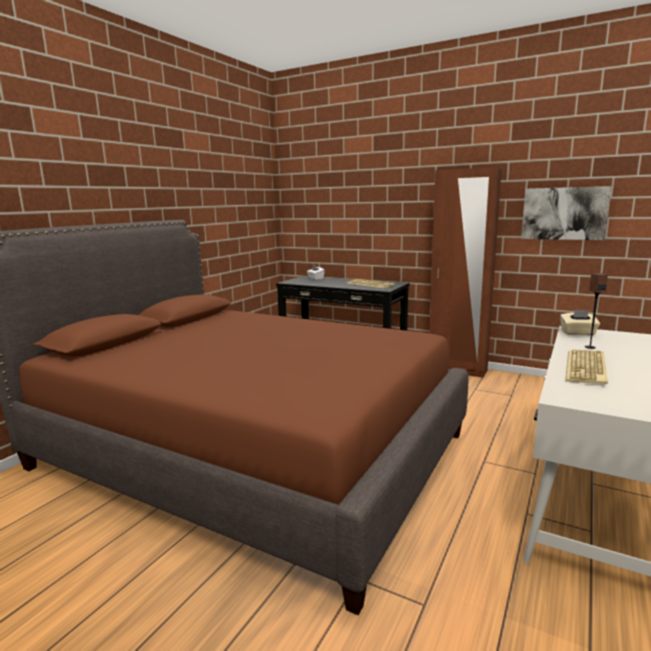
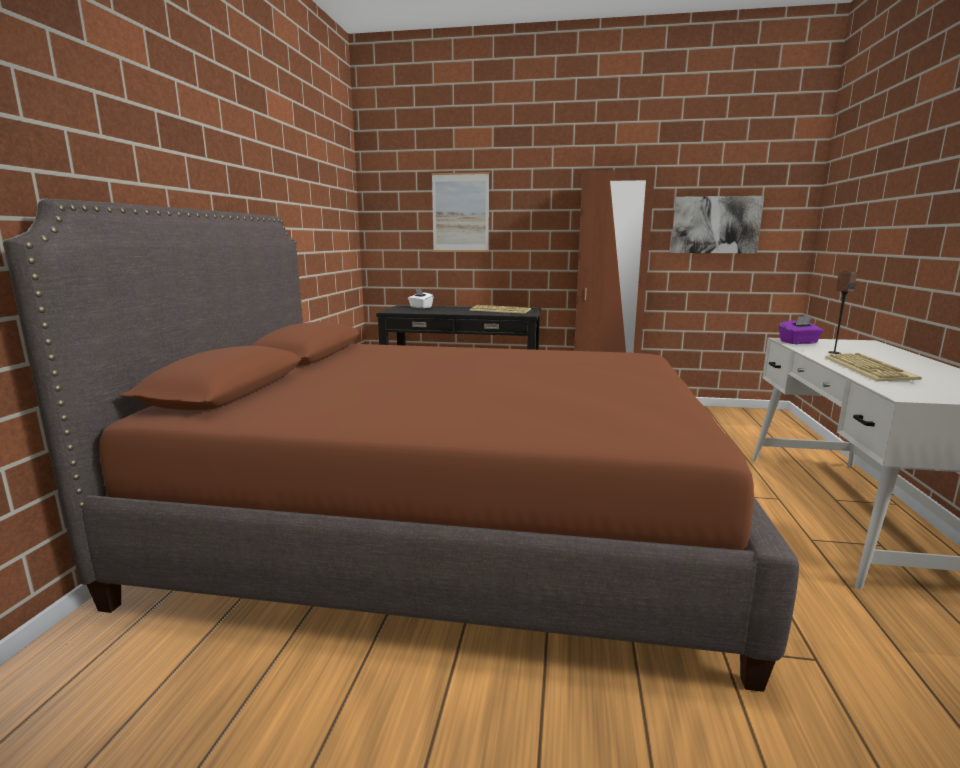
camera: 20 degrees left, 0 degrees up
(348, 204) = (460, 213): none -> picture
(578, 333) = (798, 342): beige tissue box -> purple tissue box

